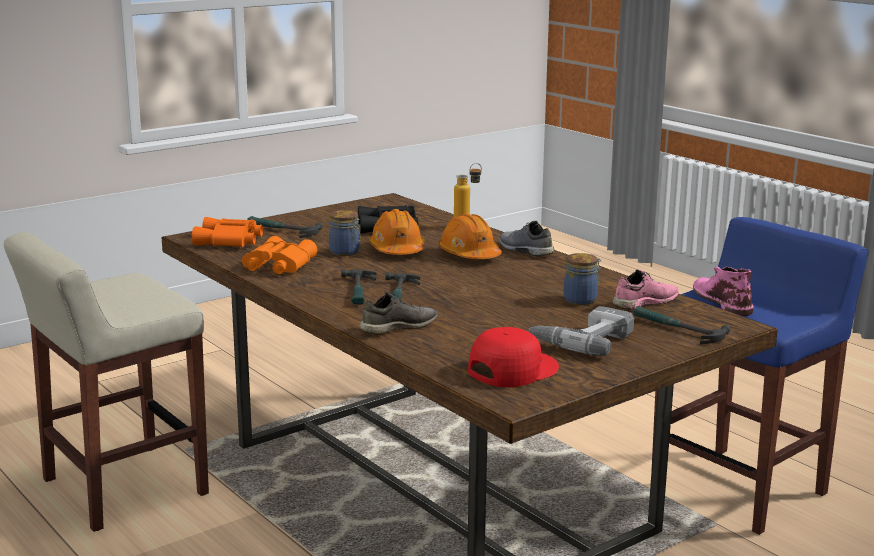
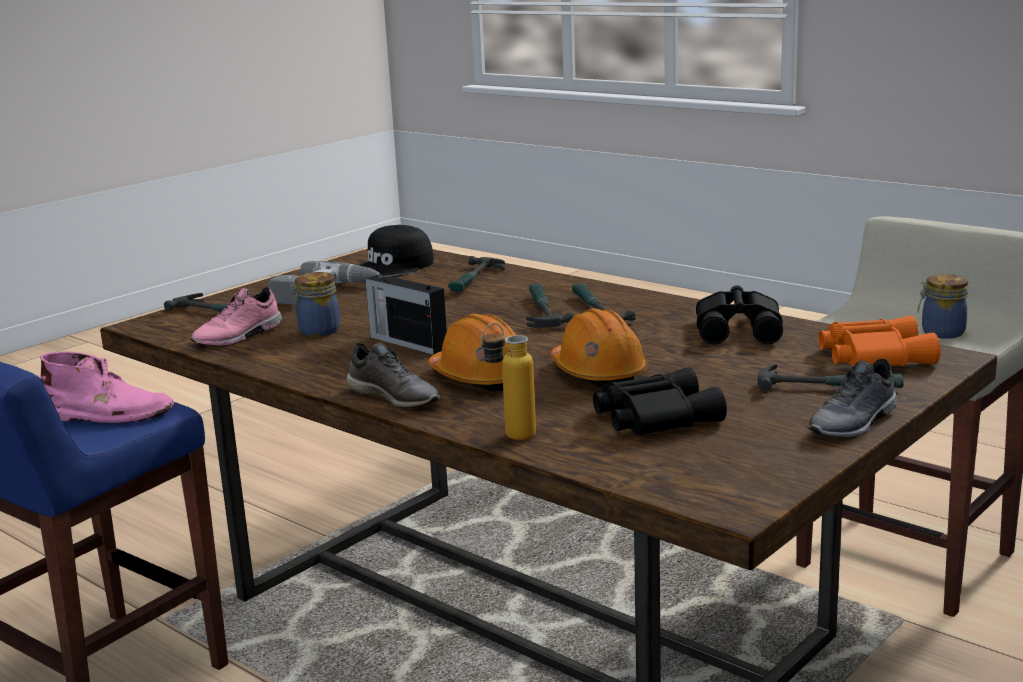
camera: 170 degrees right, 0 degrees up
(277, 265) = (740, 329): orange binoculars -> black binoculars
(345, 252) = (672, 359): jar -> jar (940, 332)
(398, 327) = (520, 283): grey shoe -> grey shoe (855, 423)
(437, 337) = (474, 280): none -> hammer
(512, 282) = (407, 342): none -> radio
(512, 369) = (395, 266): red cap -> black cap
(722, 301) = (107, 414): pink boot -> pink boot turned 60 degrees counterclockwise

